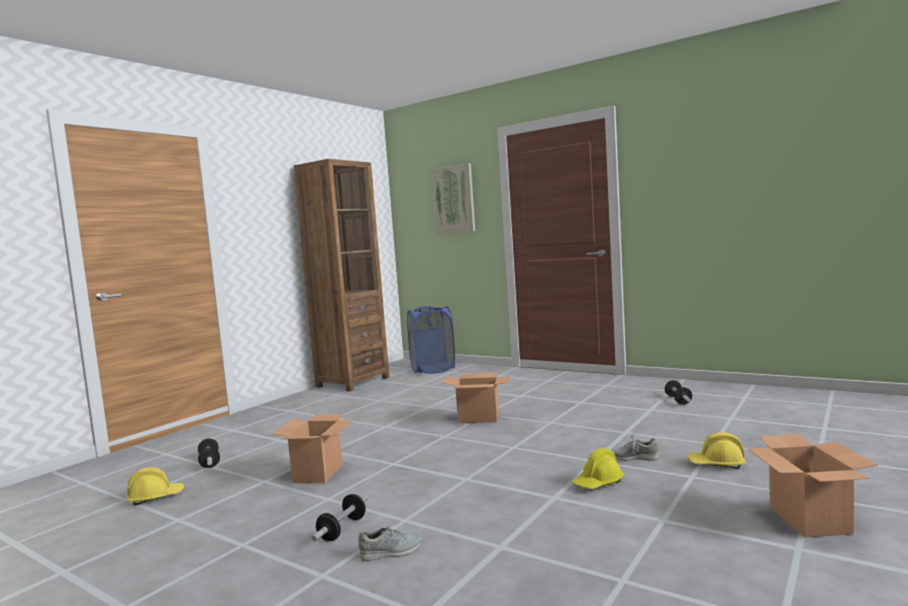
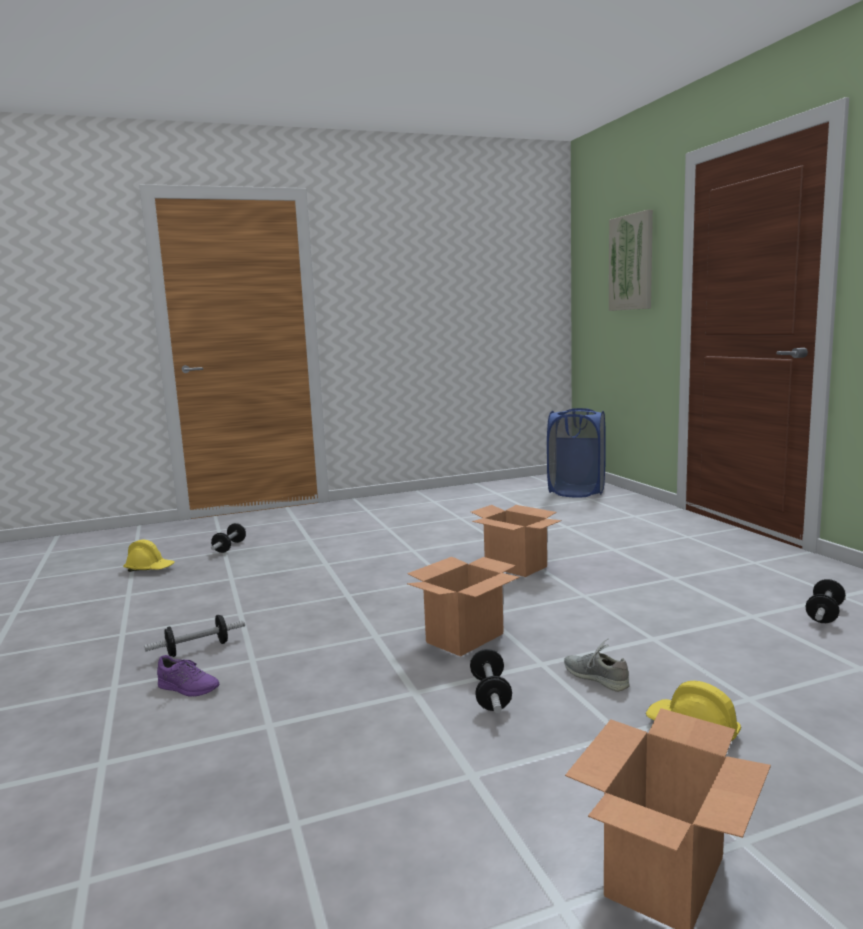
camera: 35 degrees right, 5 degrees up
(318, 473) = (277, 584): cardboard box -> cardboard box (465, 637)
(352, 382) = (472, 490): brown bookcase -> none
(391, 552) = (188, 688): grey shoe -> purple shoe
(598, 483) = (490, 695): yellow hard hat -> dumbbell

